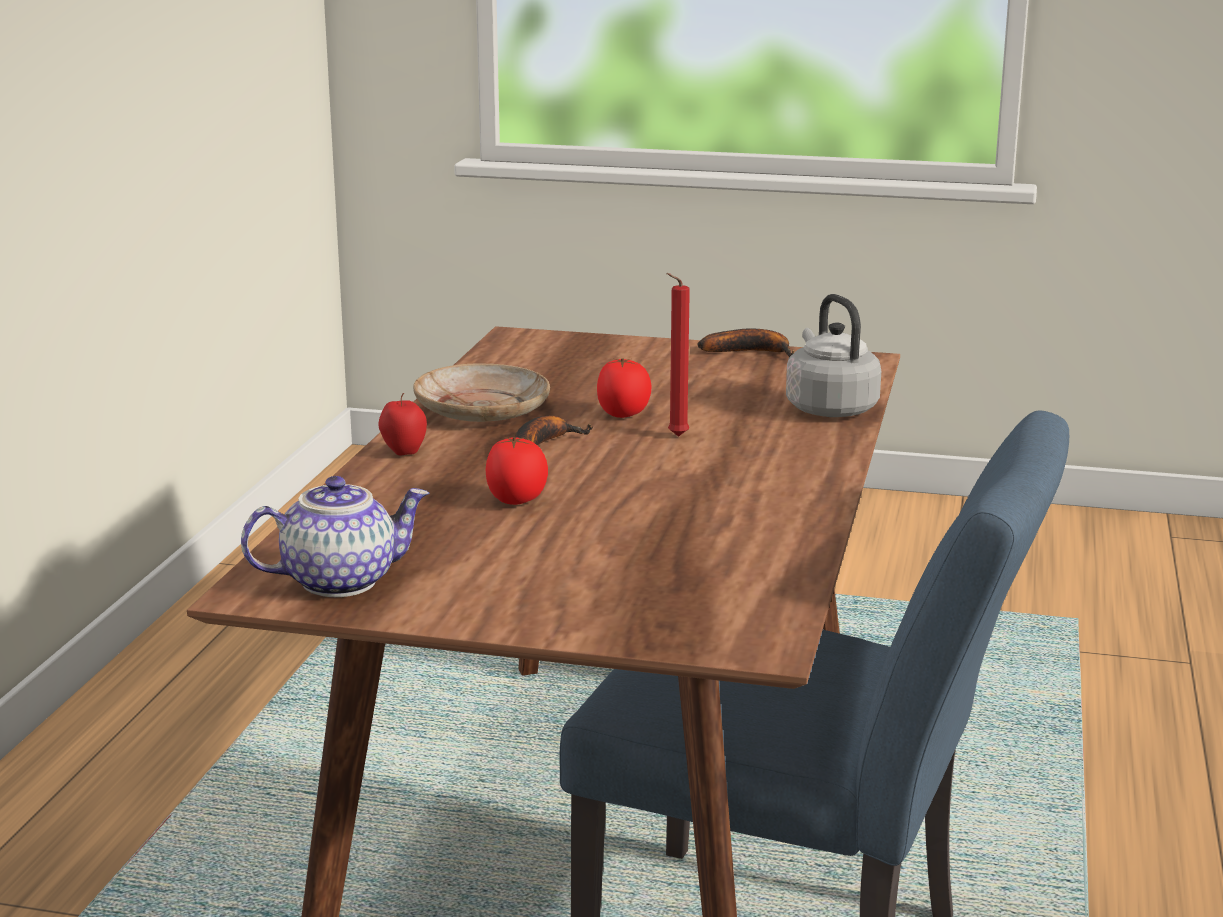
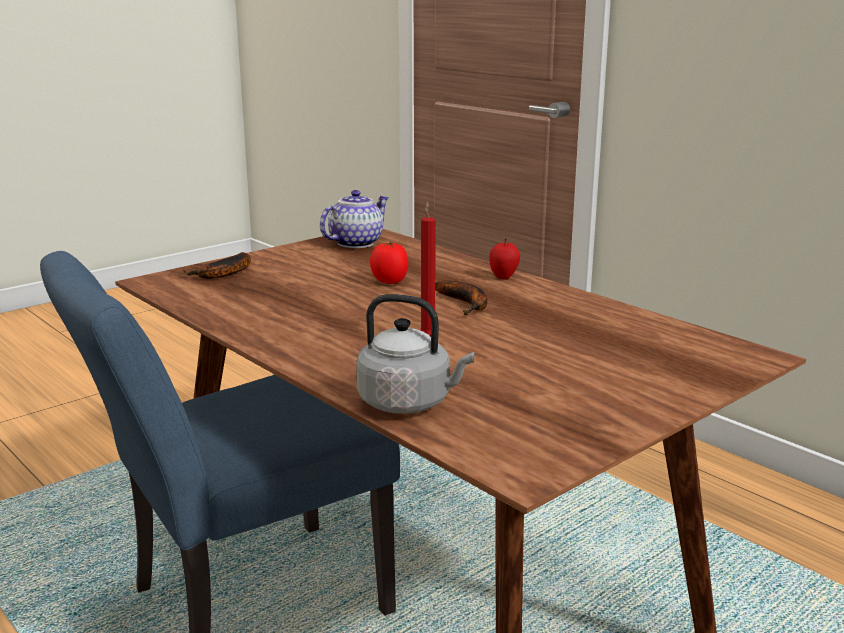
camera: 125 degrees right, 0 degrees up
(340, 580) = (355, 243): teapot -> teapot turned 150 degrees counterclockwise
(482, 410) = (560, 306): beige plate -> none
(623, 415) = (494, 336): tomato -> none
(751, 352) = (612, 430): banana -> banana (223, 274)

